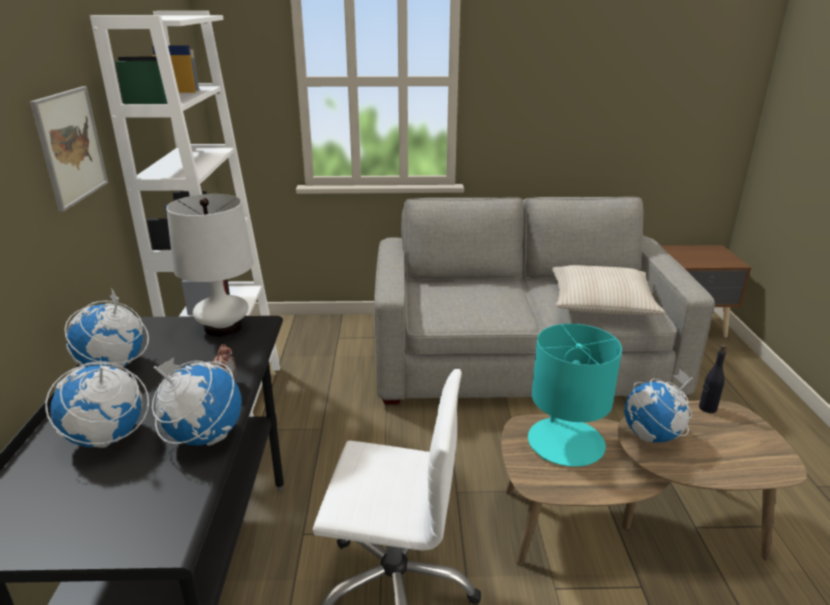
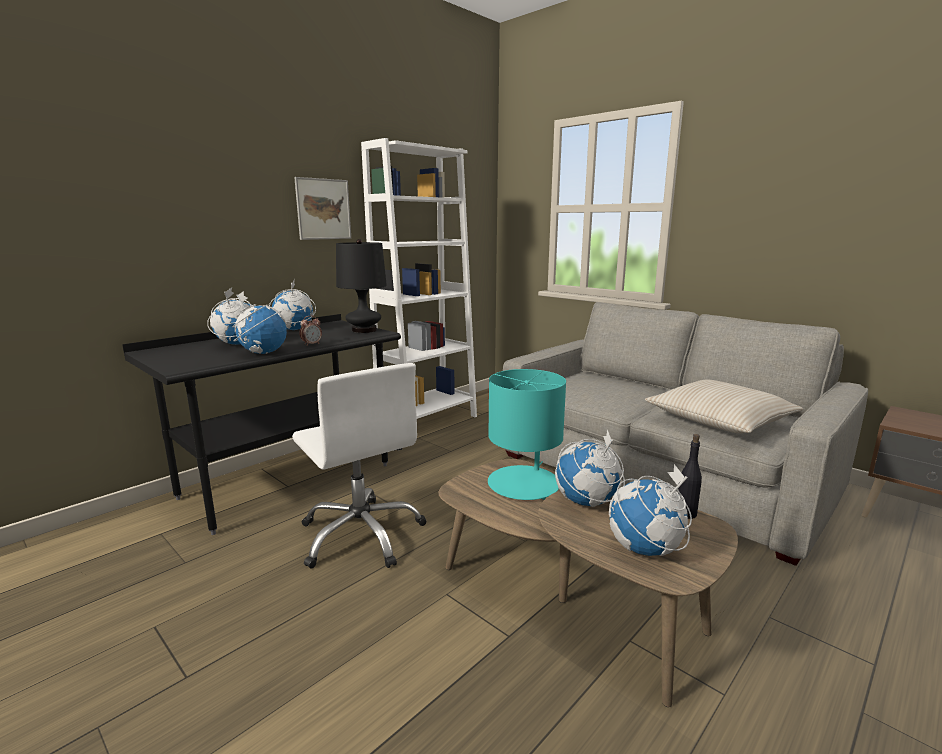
camera: 45 degrees right, 10 degrees down
(223, 327) = (364, 330): white table lamp -> black table lamp
(742, 456) = (645, 550): none -> globe

